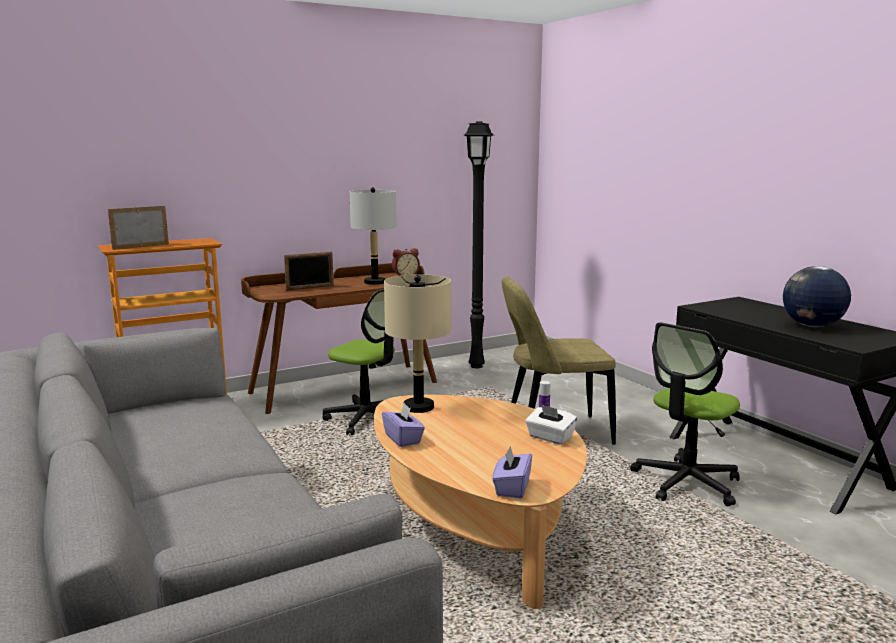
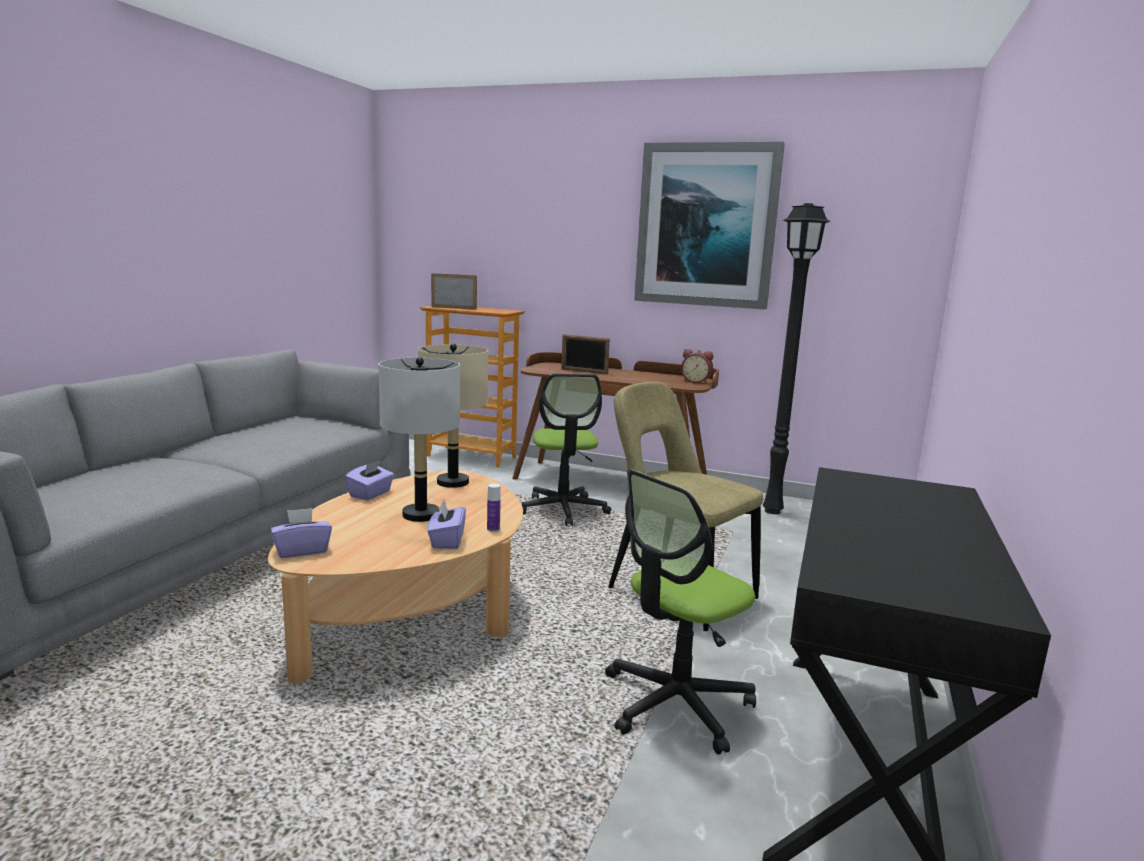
camera: 50 degrees right, 0 degrees up
(374, 282) = (648, 379): grey table lamp -> grey table lamp (420, 515)
(378, 139) = (706, 226): none -> picture
(550, 438) = (446, 541): white tissue box -> purple tissue box
(686, 483) = (676, 704): office chair -> office chair turned 45 degrees counterclockwise
(812, 326) = (898, 542): globe -> none

